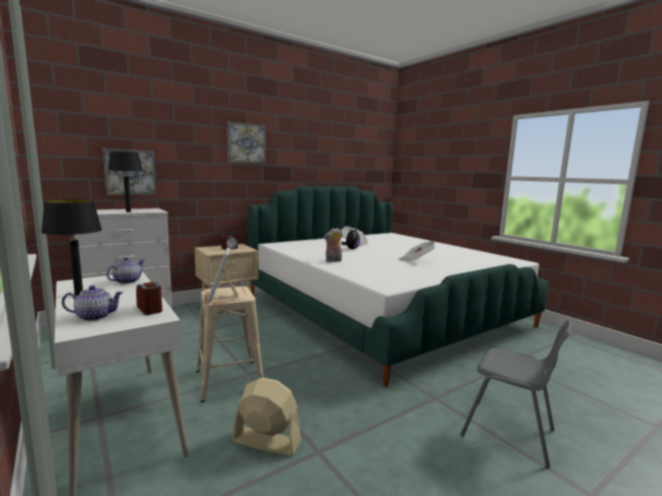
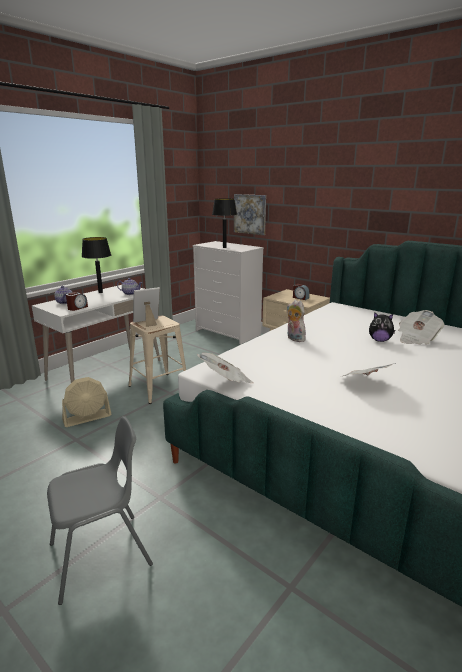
camera: 75 degrees right, 10 degrees up
(246, 143) = (350, 183): picture -> none
(266, 441) = (87, 418): beige fan -> beige fan turned 60 degrees clockwise
(406, 284) = (226, 381): none -> newspaper
(509, 433) = (101, 555): grey chair -> grey chair turned 135 degrees counterclockwise

